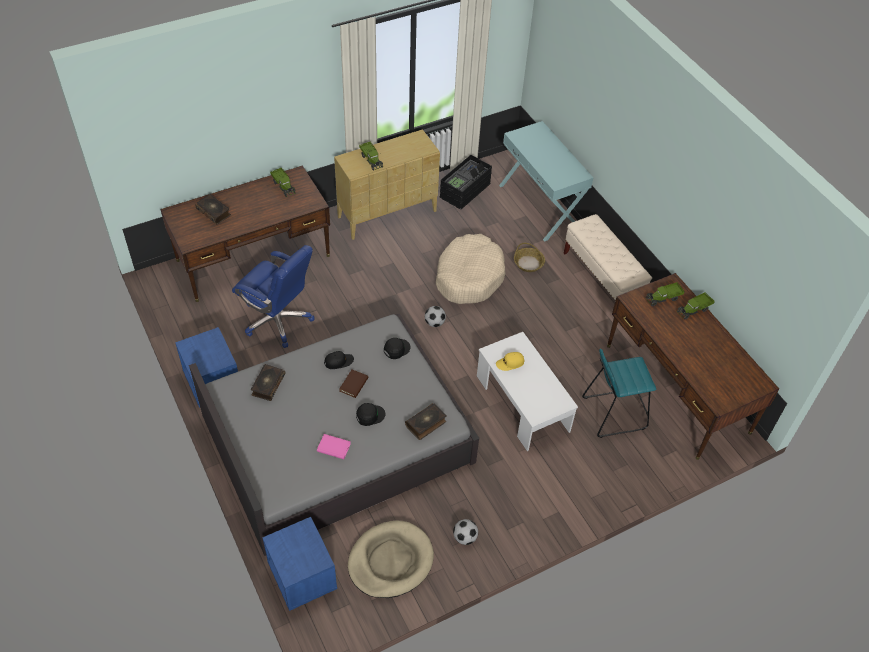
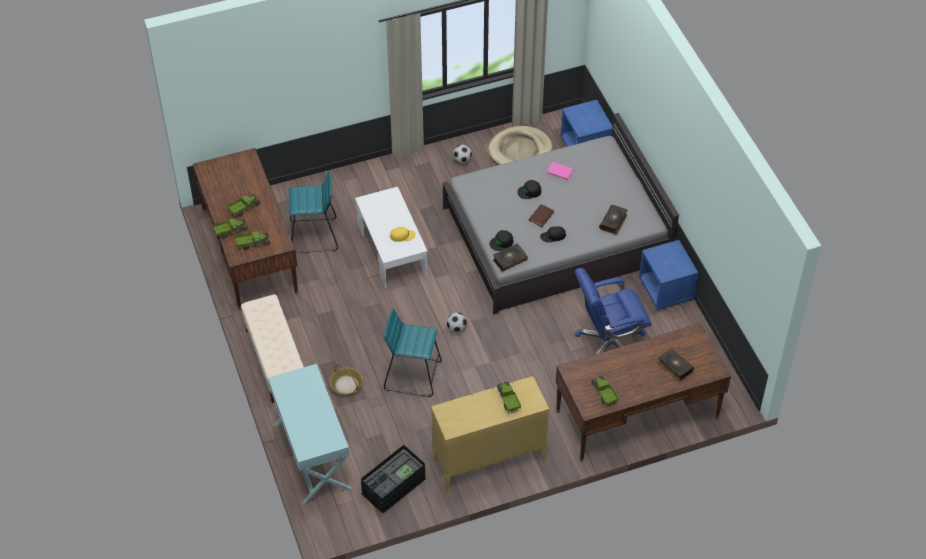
camera: 170 degrees left, 0 degrees up
(277, 320) = (609, 343): blue office chair -> blue office chair turned 60 degrees counterclockwise
(426, 424) = (485, 181): book -> book (509, 260)
(469, 276) = (412, 375): beige dog bed -> turquoise stool
(692, 337) = (244, 208): none -> toy truck

